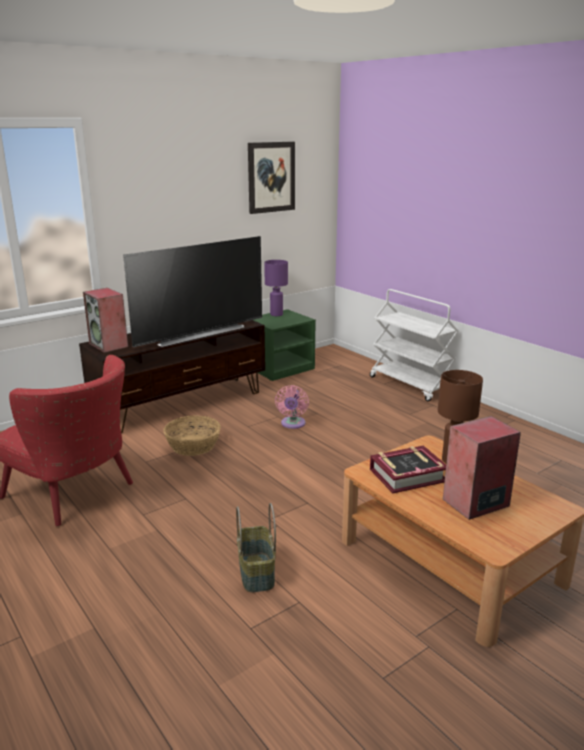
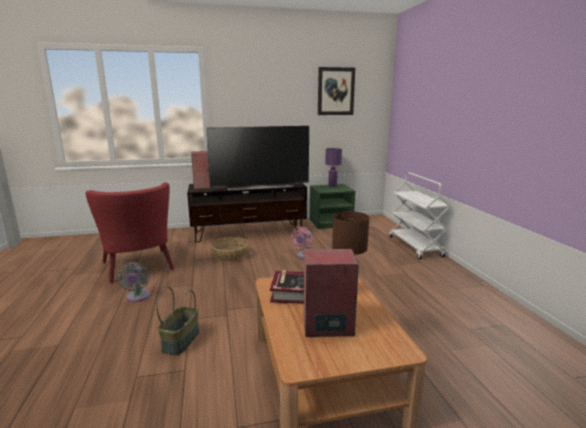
camera: 25 degrees right, 5 degrees down
(127, 535) = (137, 297): none -> grey fan

